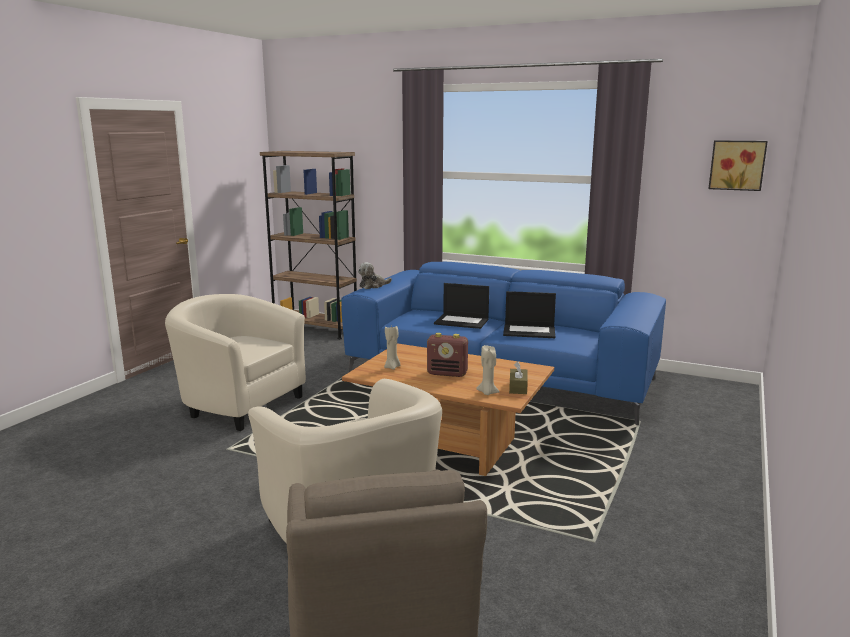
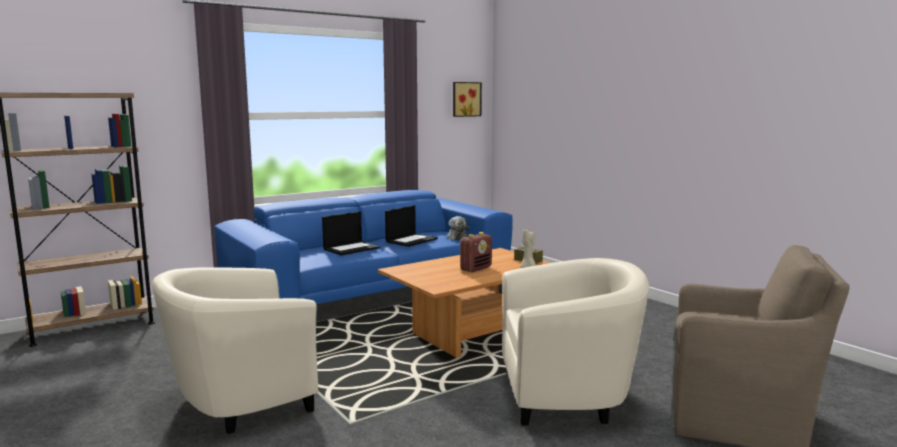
camera: 60 degrees left, 5 degrees down
(373, 286) = (257, 235): plush toy -> plush toy (457, 237)
(392, 367) = (437, 278): beige candle -> none

